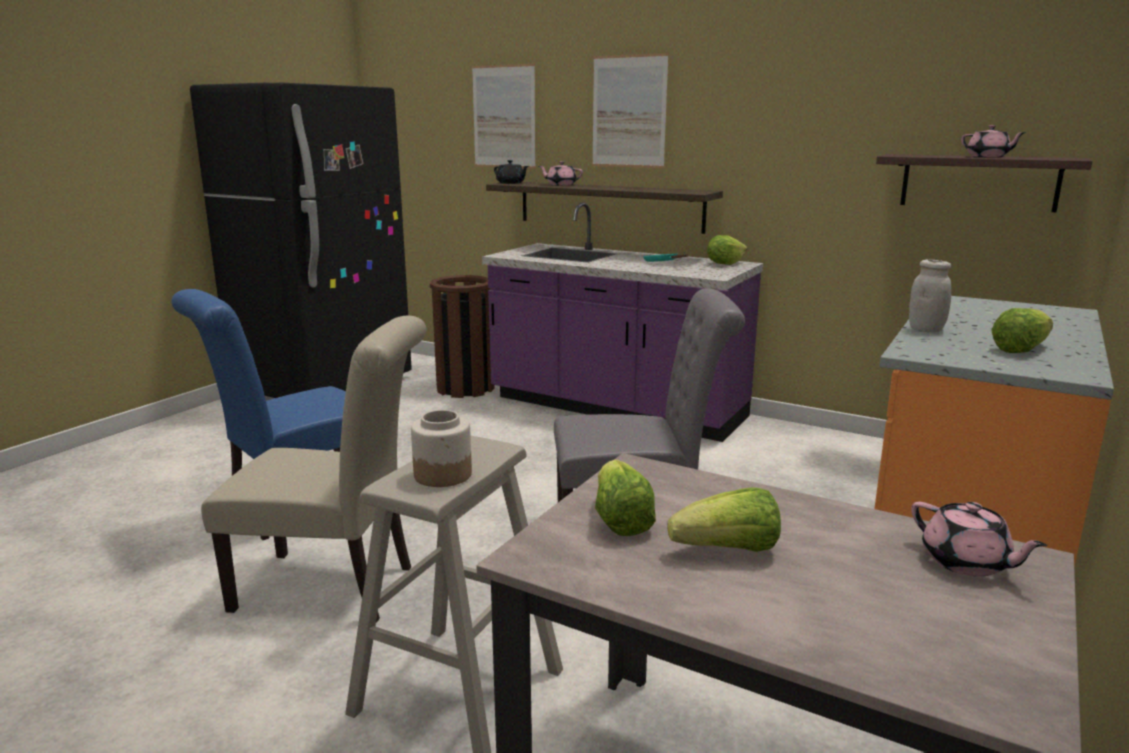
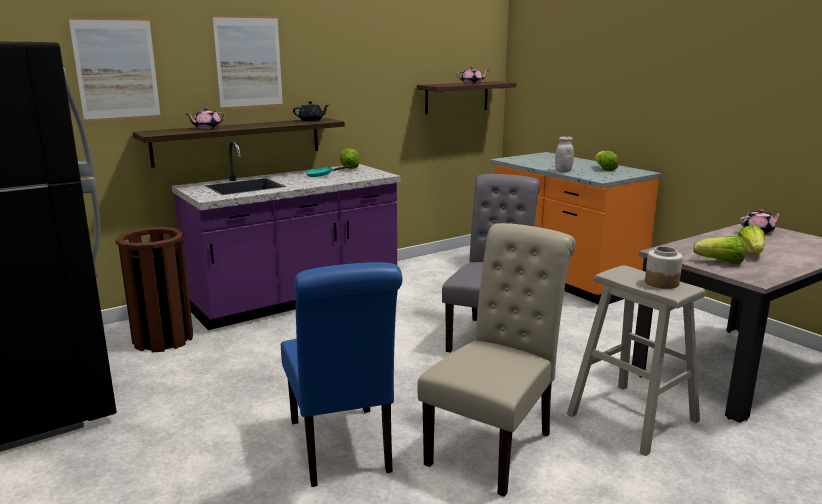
camera: 65 degrees left, 0 degrees up
(511, 183) = (156, 133): black teapot -> black teapot (311, 120)

